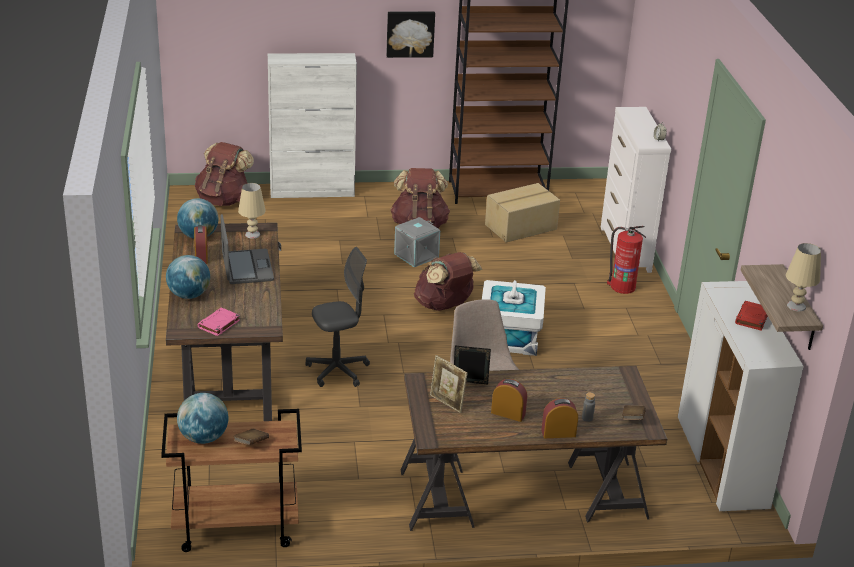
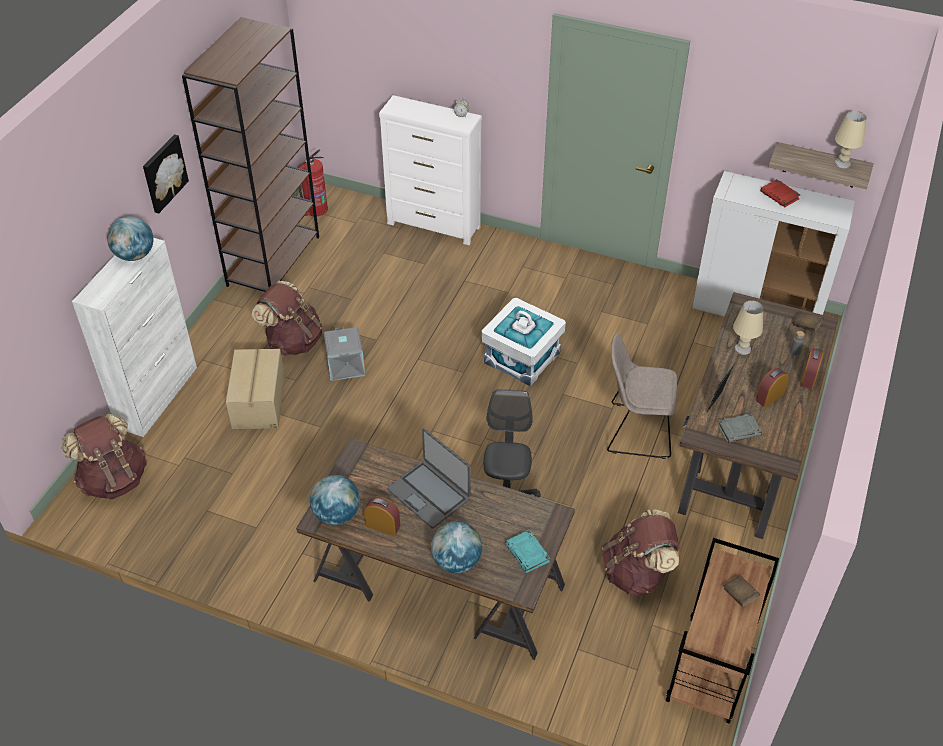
camera: 60 degrees left, 15 degrees up
(203, 438) = (715, 631): globe -> globe (135, 255)
(219, 324) = (527, 553): pink book -> turquoise book
(246, 268) = (429, 494): laptop -> laptop turned 150 degrees counterclockwise
(252, 234) = (363, 467): beige table lamp -> beige table lamp (743, 349)
(444, 305) = (445, 381): brown backpack -> brown backpack (636, 573)
(447, 403) = (739, 430): picture frame -> grey book
(521, 227) = (349, 273): cardboard box -> cardboard box (260, 401)
(622, 286) = (490, 254): fire extinguisher -> fire extinguisher (315, 209)

